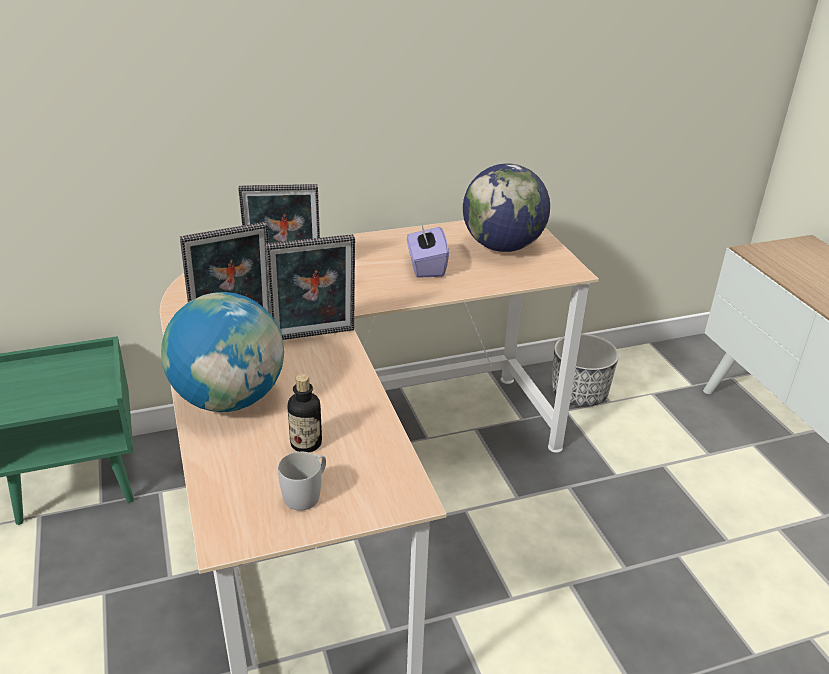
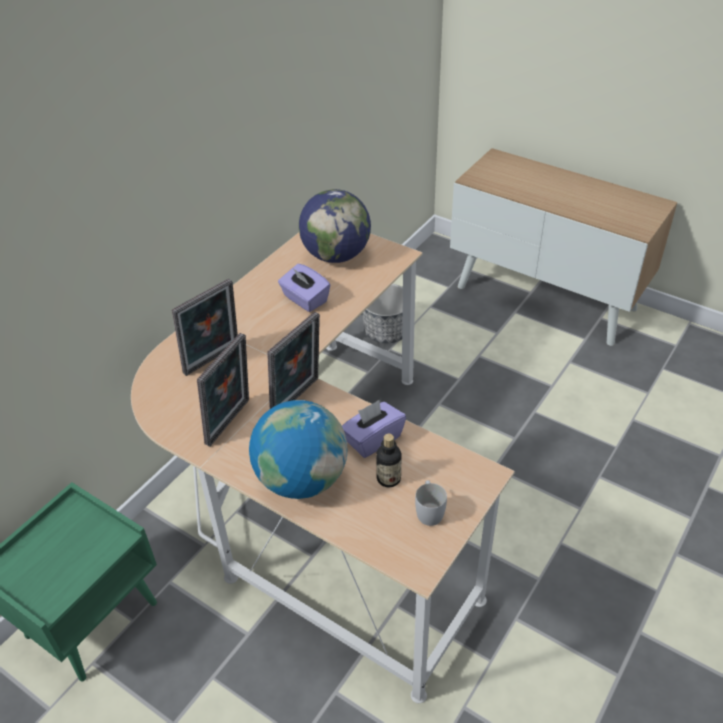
camera: 35 degrees left, 10 degrees up
(337, 403) = (373, 439): none -> purple tissue box

